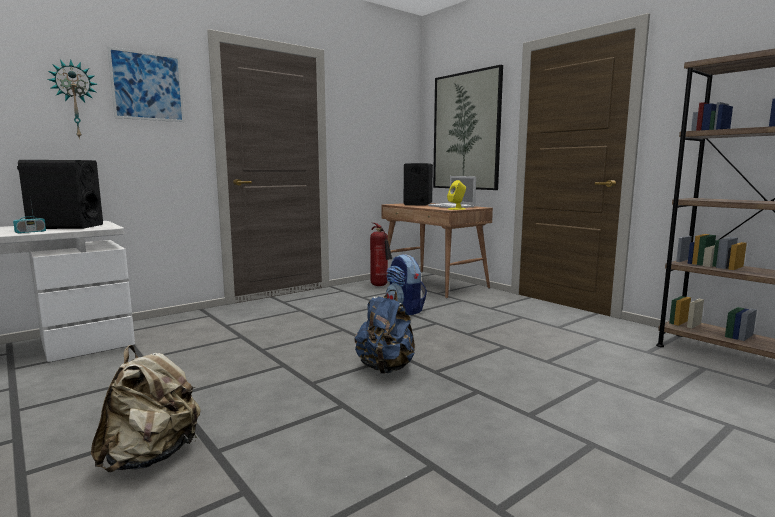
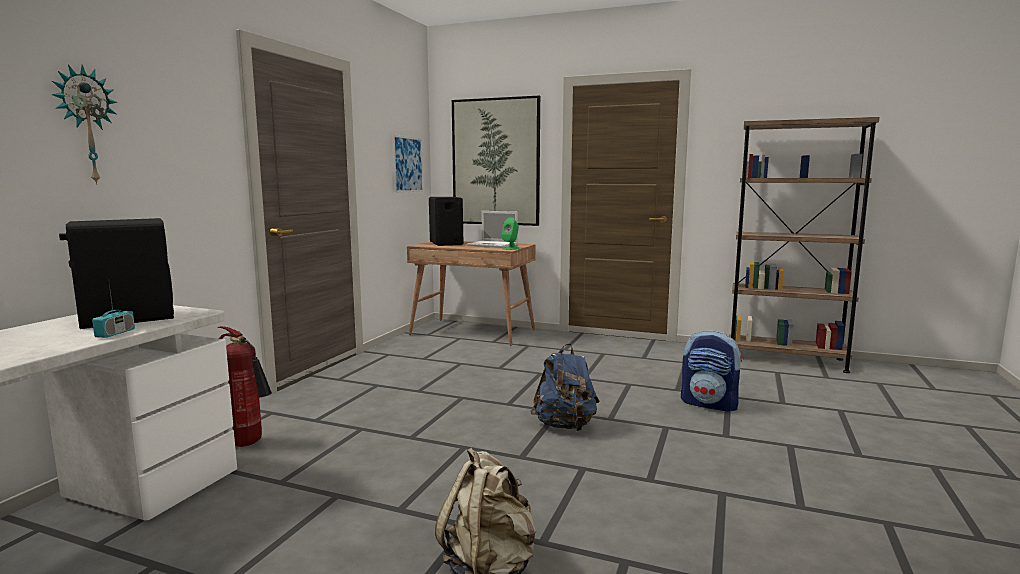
camera: 30 degrees left, 0 degrees up
(147, 86) = (174, 105): picture -> picture (408, 164)
(380, 286) = (421, 342): fire extinguisher -> fire extinguisher (249, 444)
(405, 310) = (490, 365): backpack -> backpack (710, 404)
(456, 209) = (511, 248): yellow speaker -> green speaker

